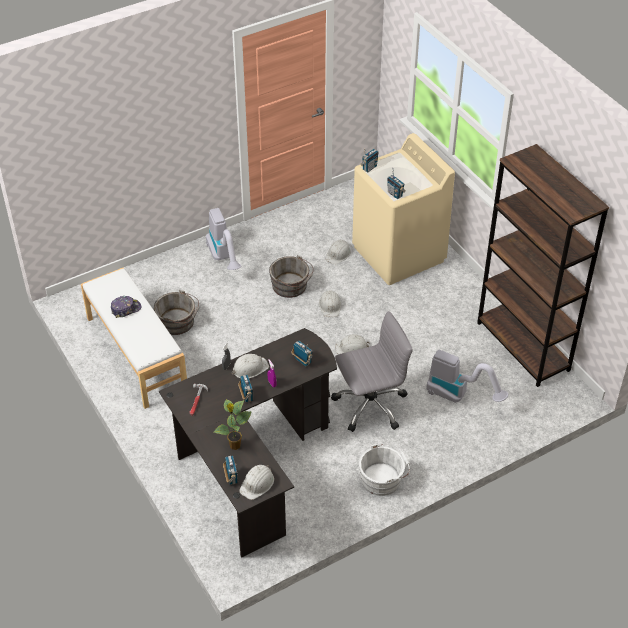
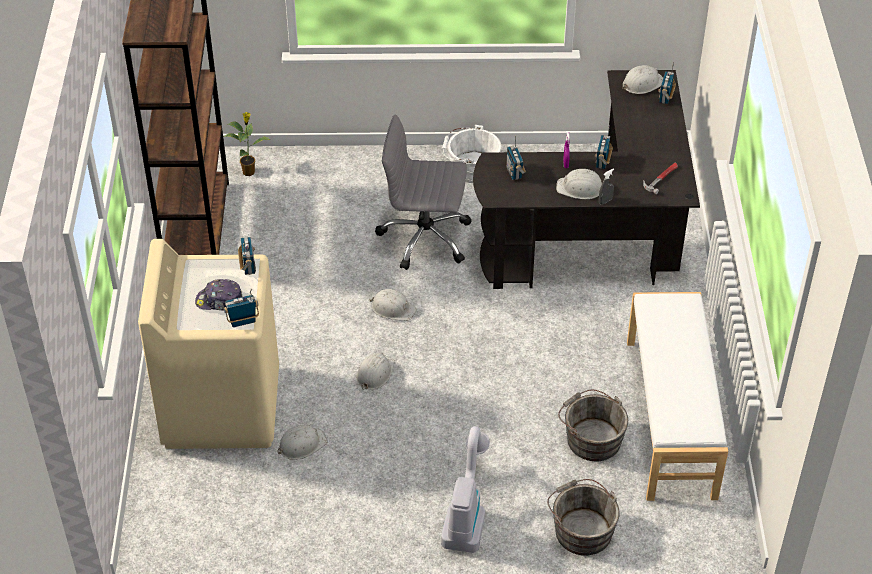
camera: 150 degrees left, 0 degrees up
(126, 309) = (681, 375): cap -> cap (219, 301)
(234, 446) = (645, 122): potted plant -> potted plant (249, 171)
(291, 286) = (404, 424): grey bucket -> grey bucket (581, 529)
(459, 395) = (319, 208): vacuum cleaner -> none

